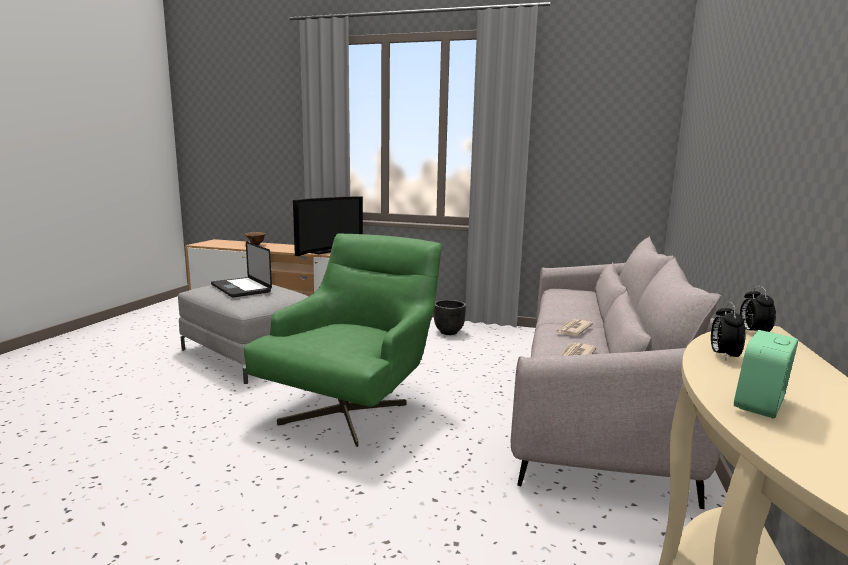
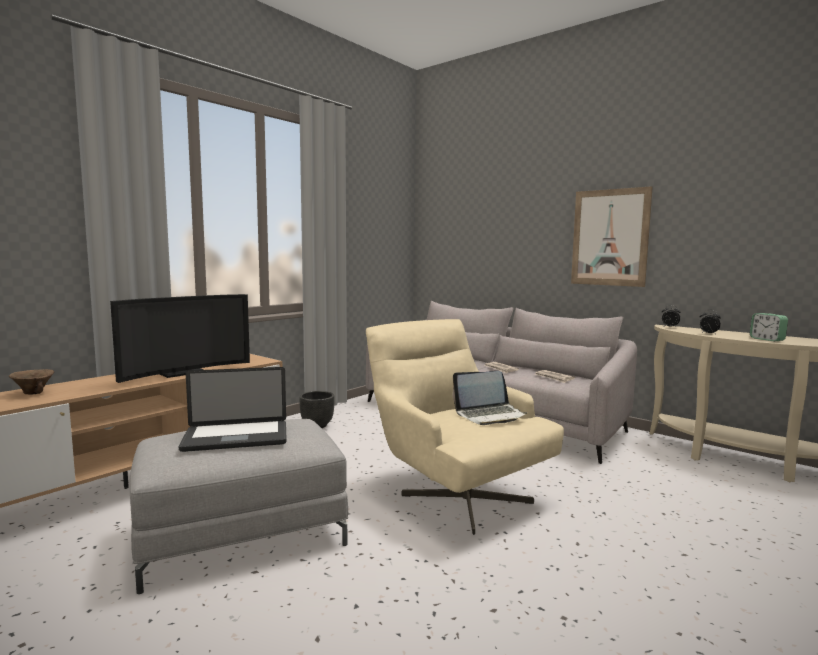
camera: 65 degrees left, 5 degrees down
(322, 251) = (181, 373): television -> television turned 75 degrees clockwise
(348, 337) = (490, 415): none -> laptop
(353, 406) = (455, 493): green armchair -> beige armchair
(775, 141) = (609, 237): none -> picture

